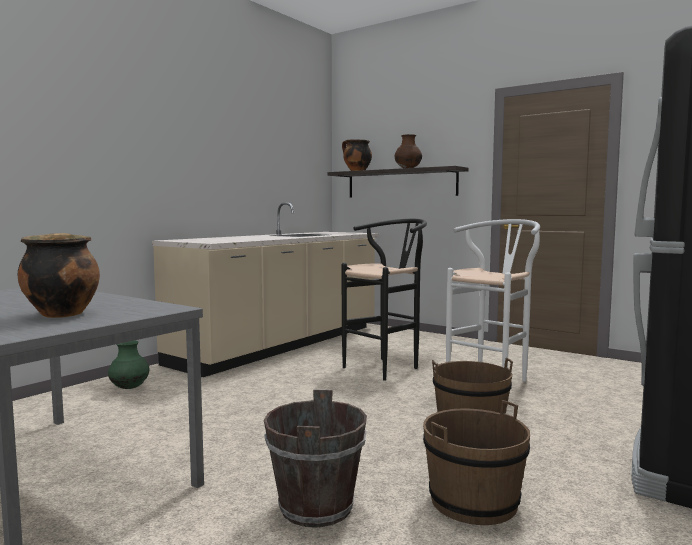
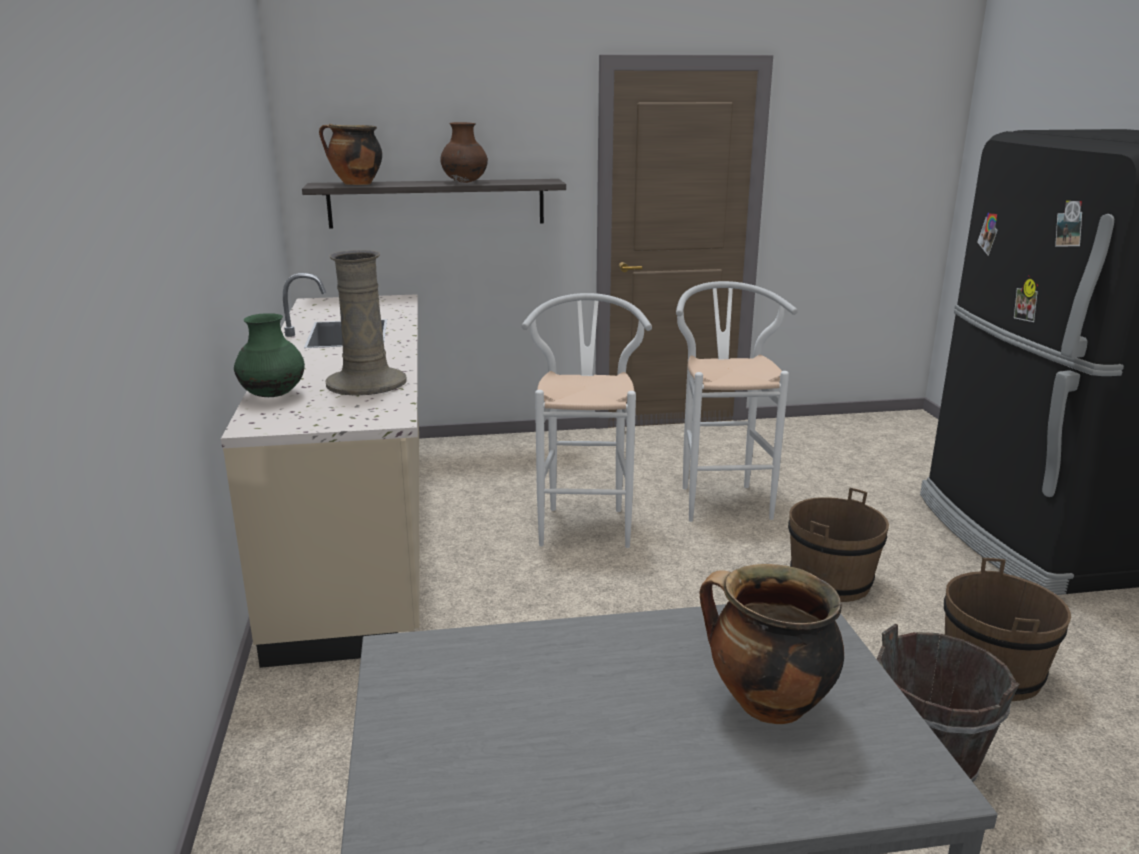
camera: 45 degrees left, 15 degrees up
(129, 388) = (333, 738): green vase -> green vase (273, 395)
(246, 239) = (366, 383): none -> beige vase
(386, 367) = (585, 522): black stool -> white stool

